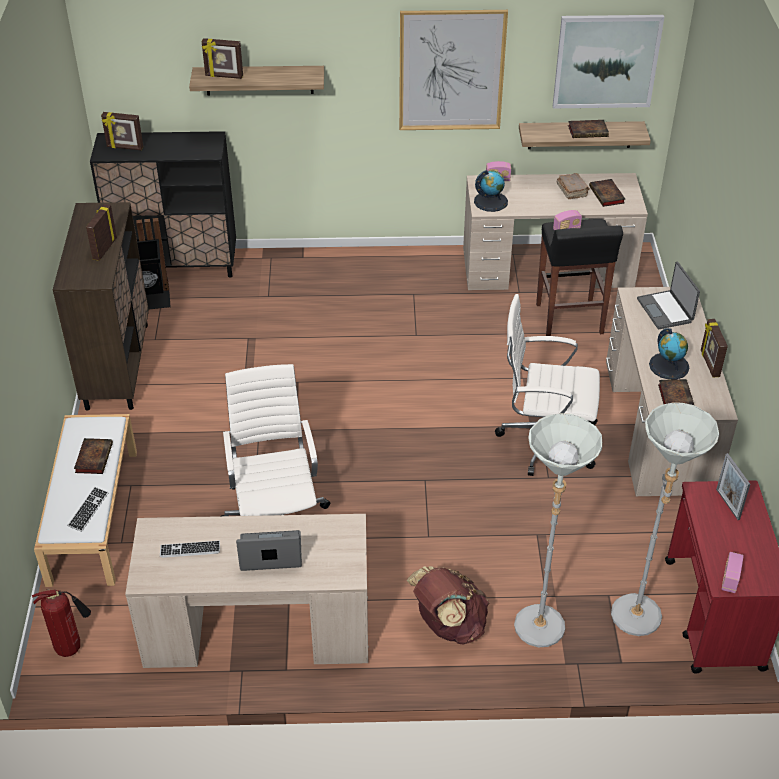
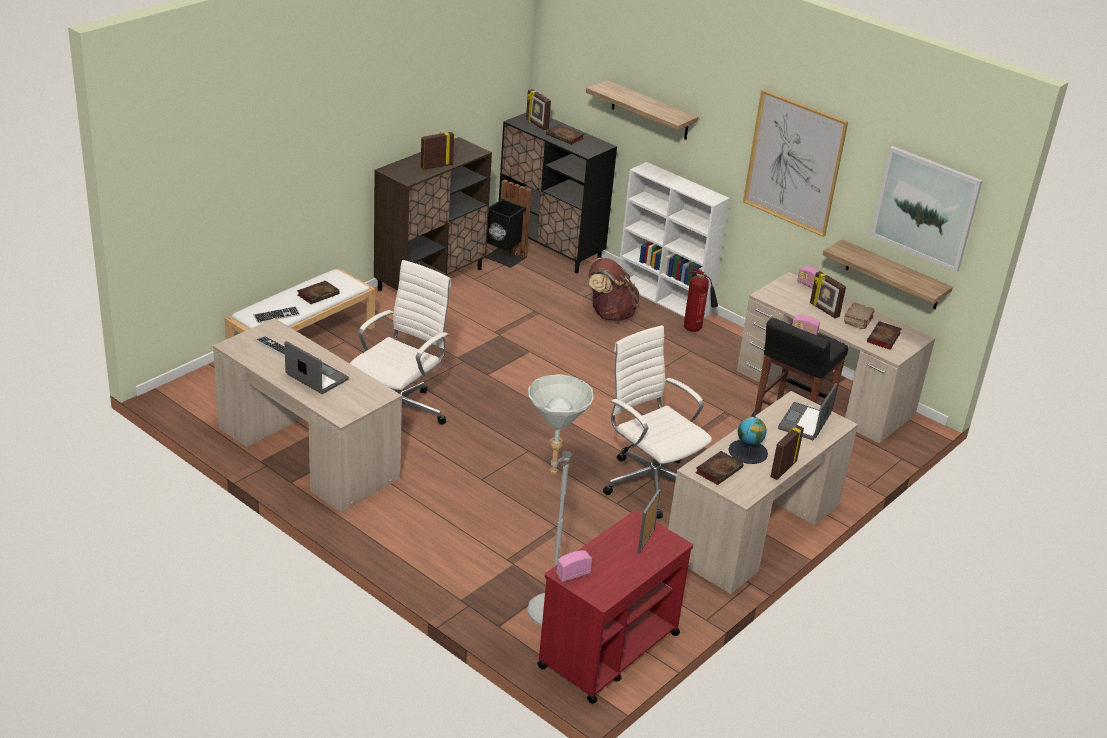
camera: 40 degrees right, 10 degrees down
(72, 647) = (198, 393): fire extinguisher -> fire extinguisher (695, 329)
(224, 76) = (618, 93): picture frame -> picture frame (824, 310)
(330, 256) = (664, 298): none -> white bookcase
(448, 625) = (419, 529): brown backpack -> brown backpack (609, 314)
(490, 201) = (780, 294): globe -> none
(538, 636) = (467, 574): grey floor lamp -> none
(588, 131) = (891, 269): book -> book (565, 137)

